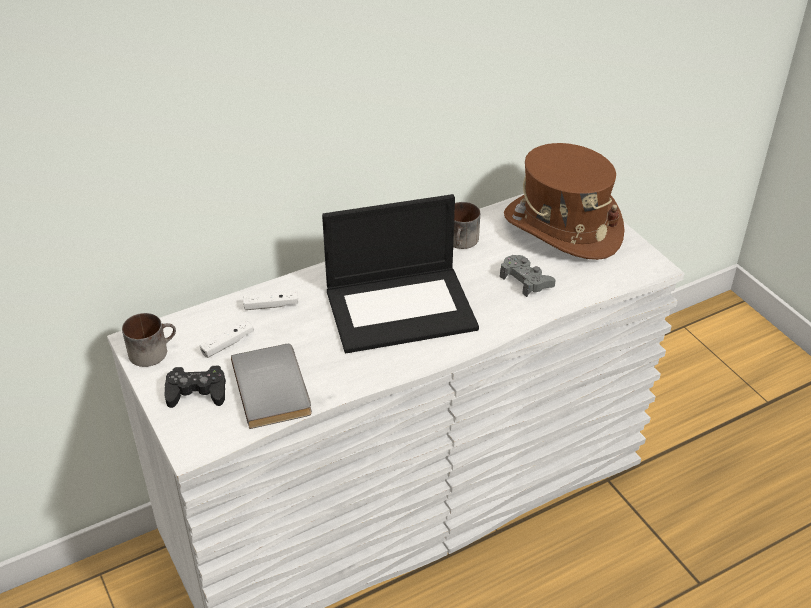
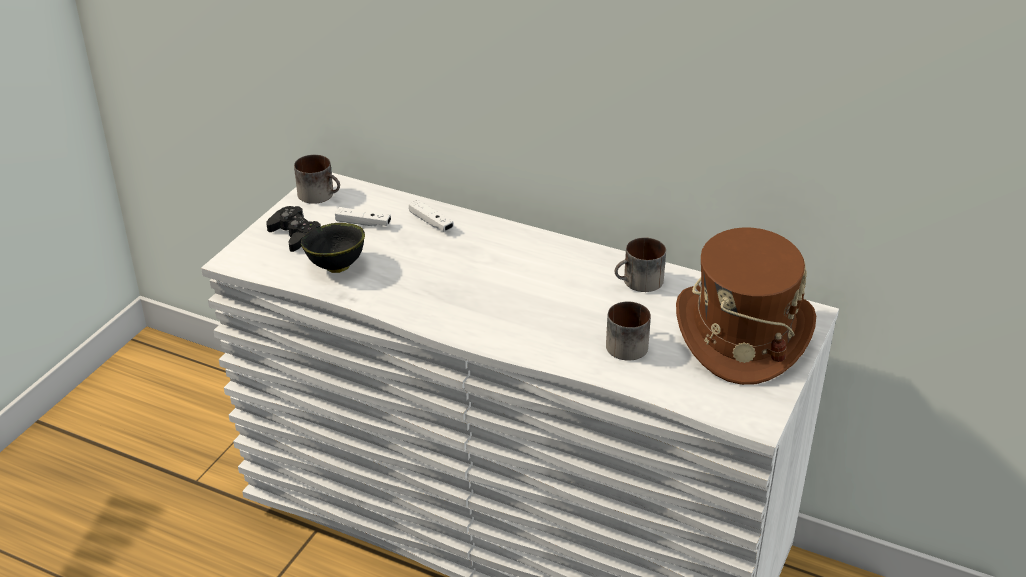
camera: 55 degrees right, 5 degrees down
(274, 387) = (335, 267): grey book -> black bowl
(402, 308) = (503, 288): laptop -> none
(526, 280) = (628, 343): grey game controller -> mug

